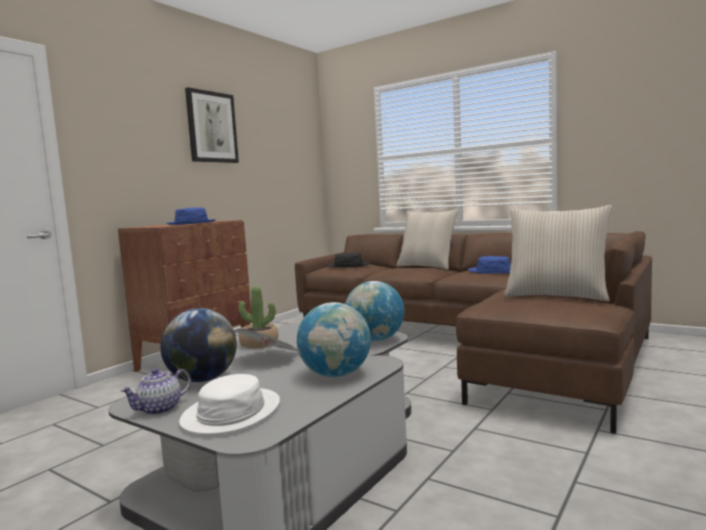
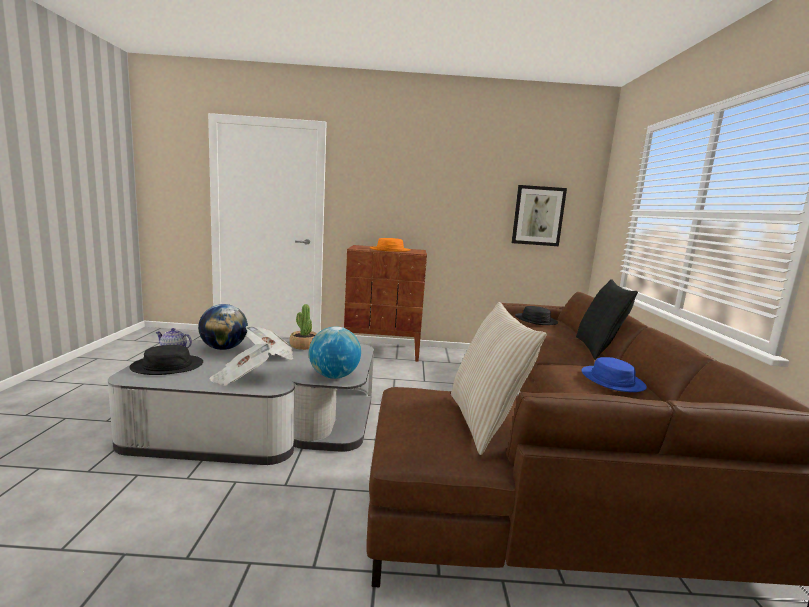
camera: 55 degrees right, 5 degrees up
(192, 223) = (390, 250): blue hat -> orange hat
(211, 127) = (453, 173): picture -> picture (538, 216)
(231, 412) = (167, 366): white hat -> black hat
(336, 375) = (241, 378): globe -> newspaper
(427, 266) = (598, 349): beige pillow -> black pillow

